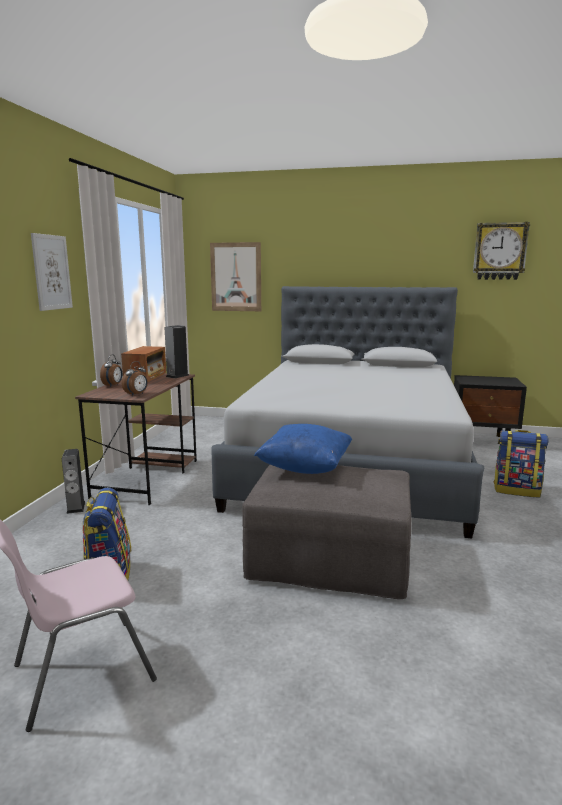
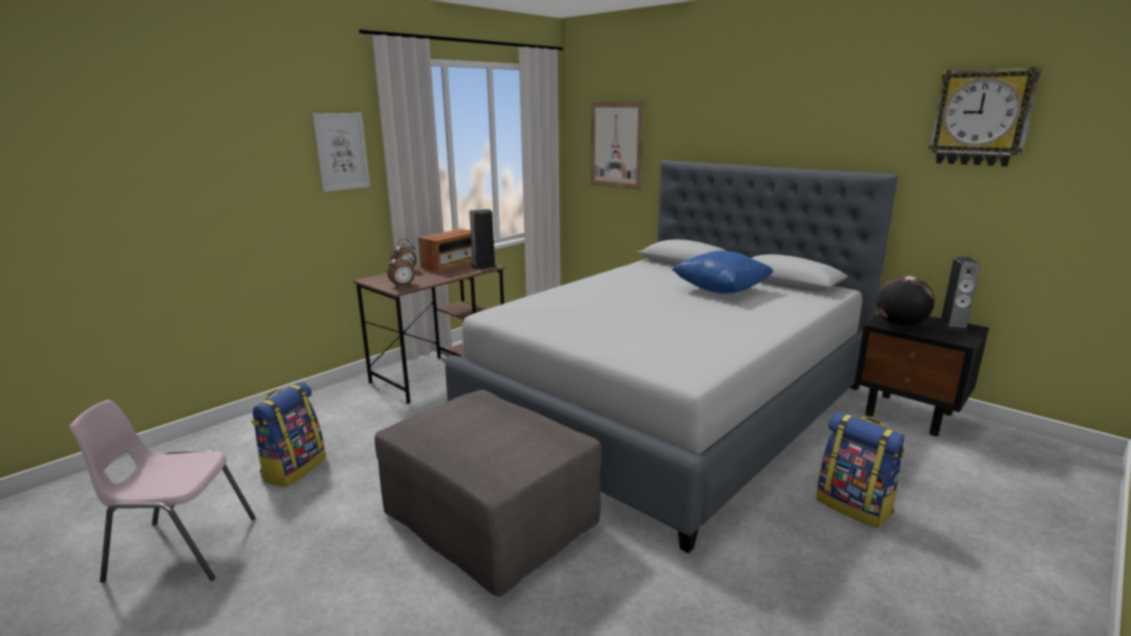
camera: 30 degrees right, 5 degrees up
(76, 507) = (350, 390): speaker -> speaker (952, 326)
(305, 468) = (481, 407): blue pillow -> blue pillow (721, 290)
(477, 382) = (900, 325): none -> globe

